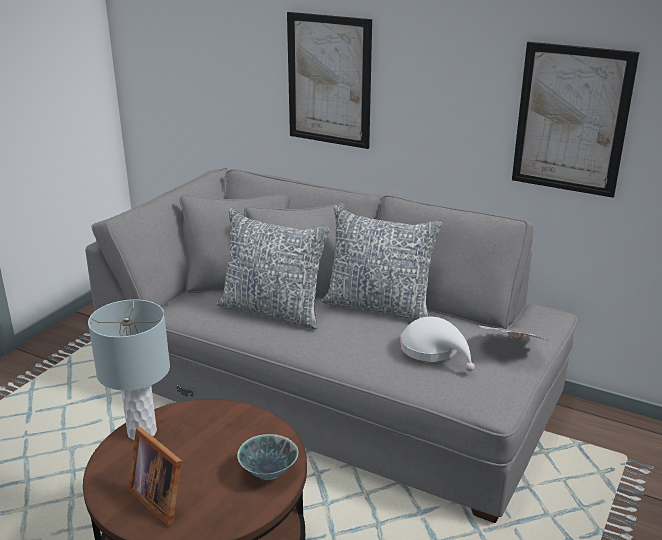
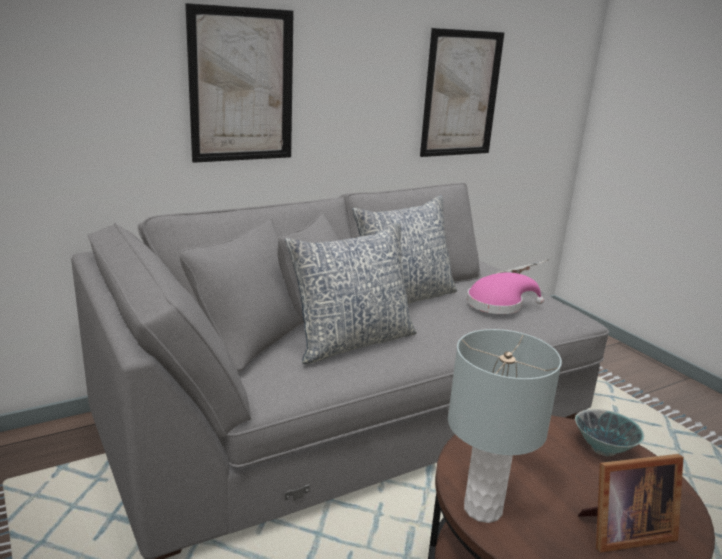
camera: 60 degrees left, 5 degrees down
(433, 350) = (498, 304): white hat -> pink hat

